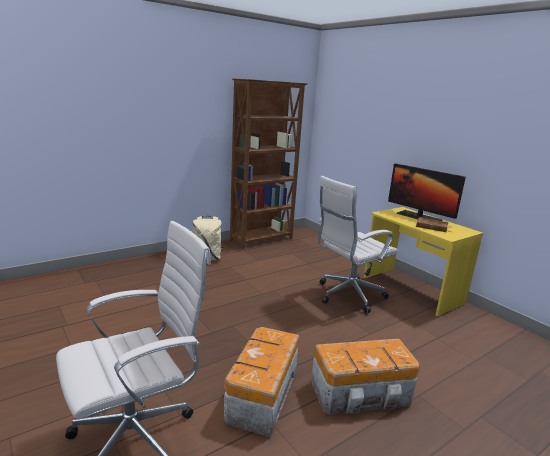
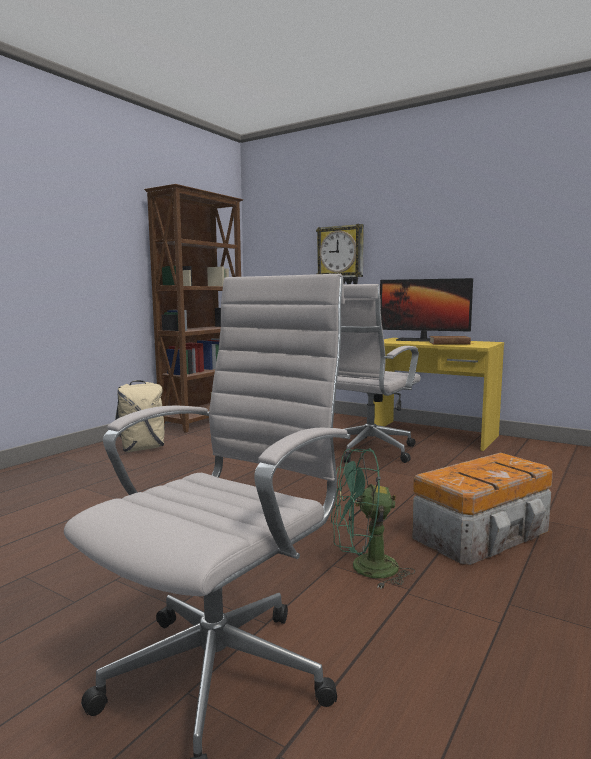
camera: 20 degrees left, 10 degrees down
(261, 396) = (364, 569): storage box -> green fan
(376, 133) = (340, 255): none -> wall clock

